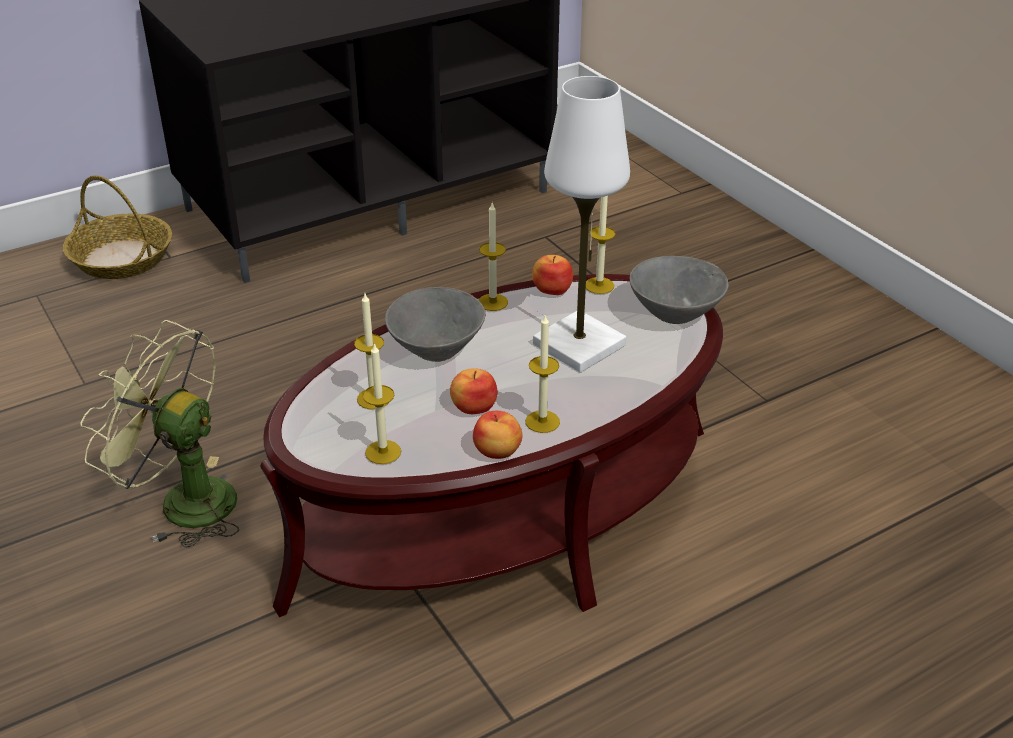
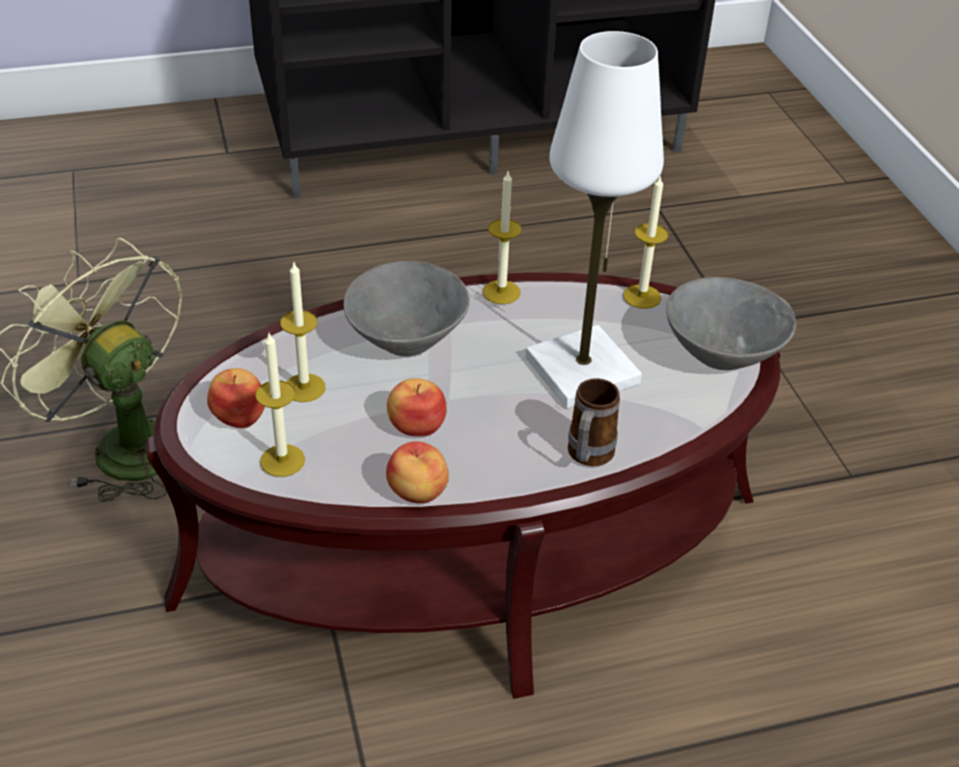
camera: 15 degrees right, 5 degrees up
(122, 258) = (177, 145): basket -> none
(542, 421) = (490, 464): candle -> none
(552, 289) = (581, 289): apple -> apple (239, 415)
(611, 402) = (587, 457): none -> mug

